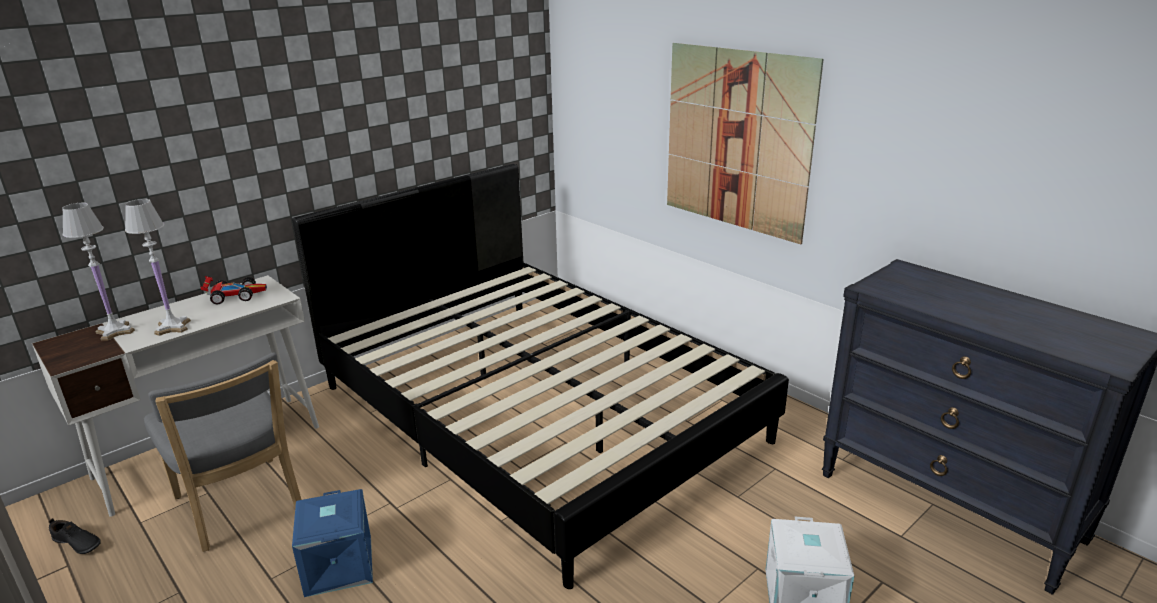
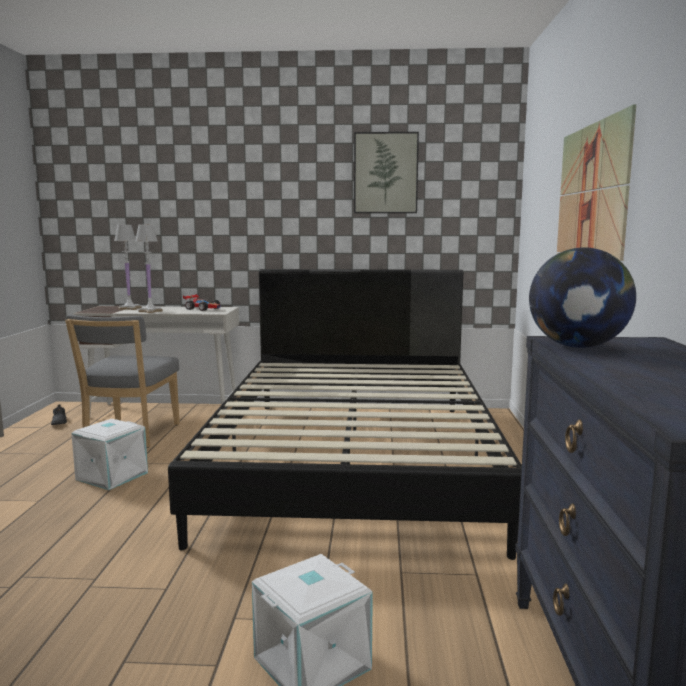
camera: 45 degrees right, 15 degrees down
(337, 566) = (111, 476): blue storage box -> white storage box
(421, 62) = (385, 173): none -> picture
(902, 294) = (577, 346): none -> globe

